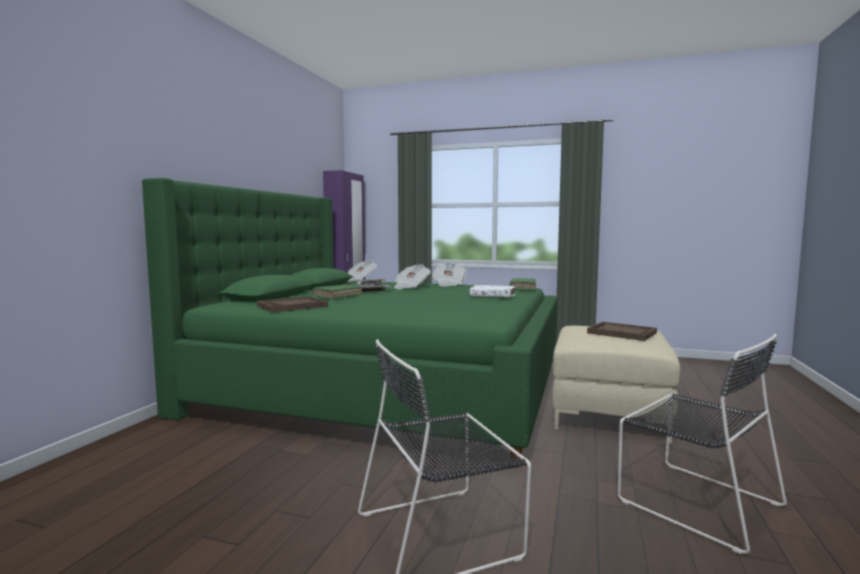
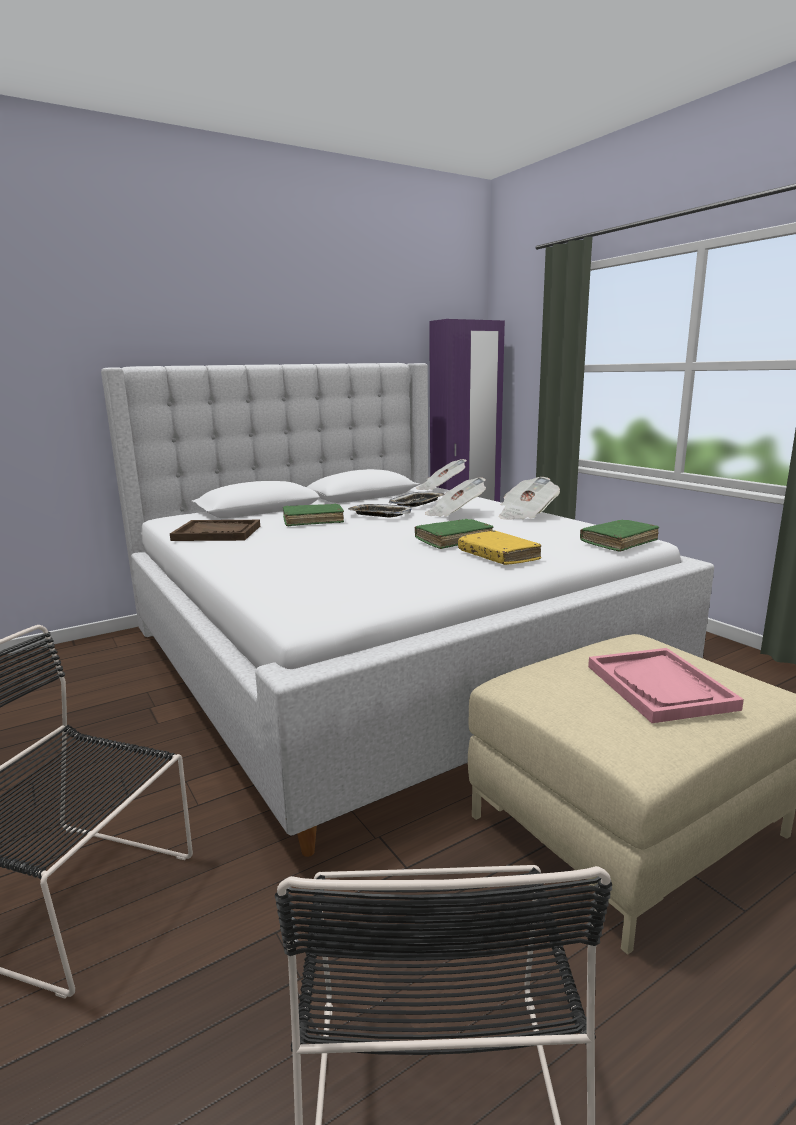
camera: 40 degrees right, 10 degrees up
(386, 387) = (382, 656): green bed -> white bed
(451, 294) = (453, 540): none -> green book
(492, 296) = (498, 556): white book -> yellow book
(622, 333) = (660, 687): brown tray -> pink tray

